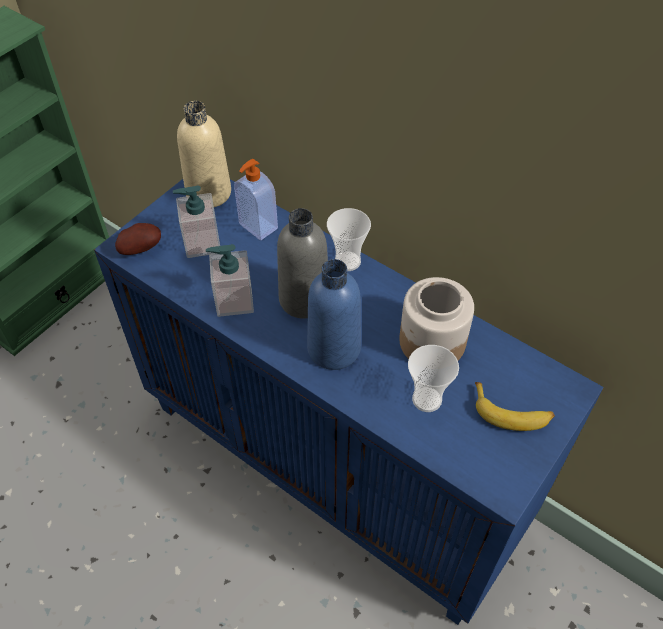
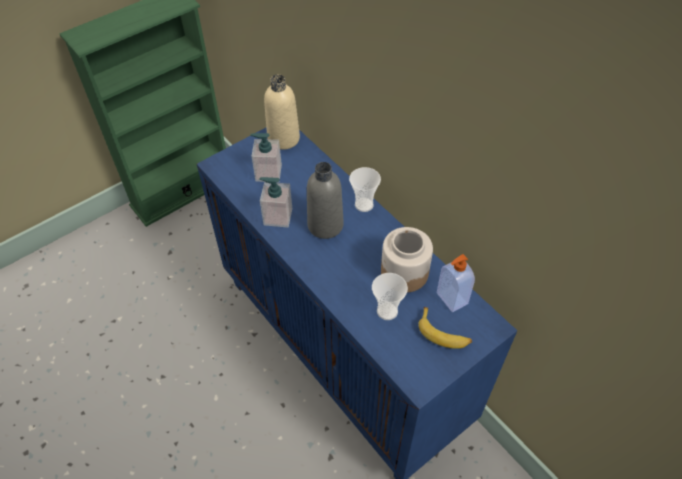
camera: 15 degrees right, 0 degrees up
(141, 248) = (227, 169): potato -> none
(257, 227) = (309, 169): soap dispenser -> soap dispenser (451, 299)
(334, 348) = (334, 263): blue bottle -> none

